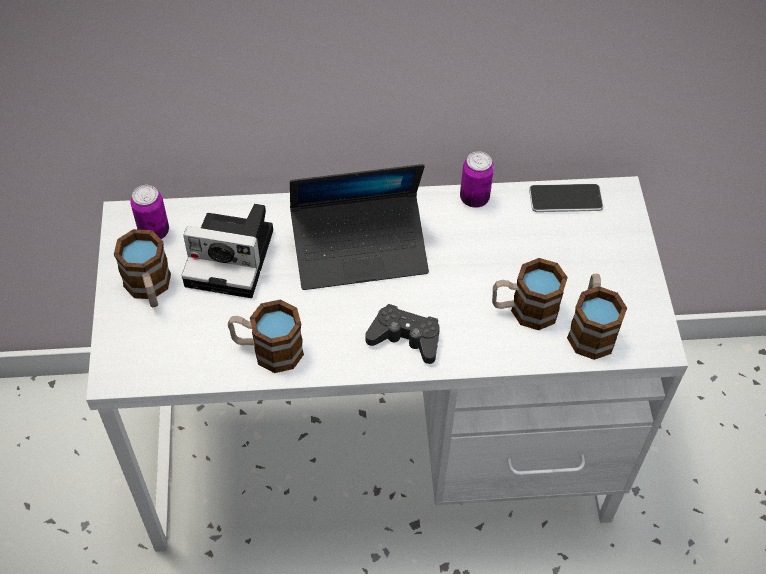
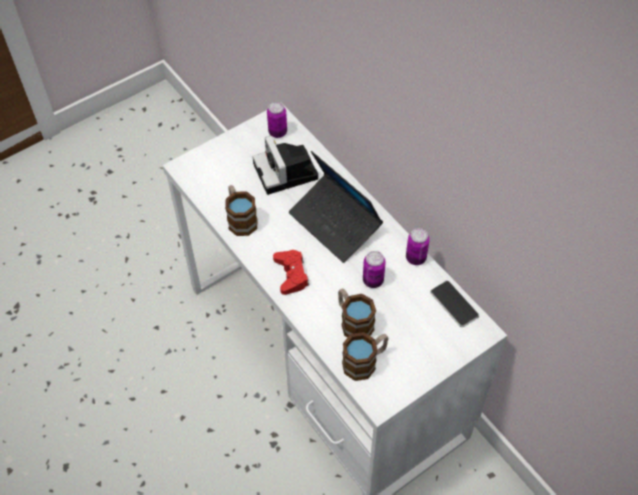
camera: 60 degrees right, 0 degrees up
(149, 288) = (242, 151): mug -> none
(405, 338) = (291, 274): black game controller -> red game controller
(477, 257) = (373, 280): none -> can

